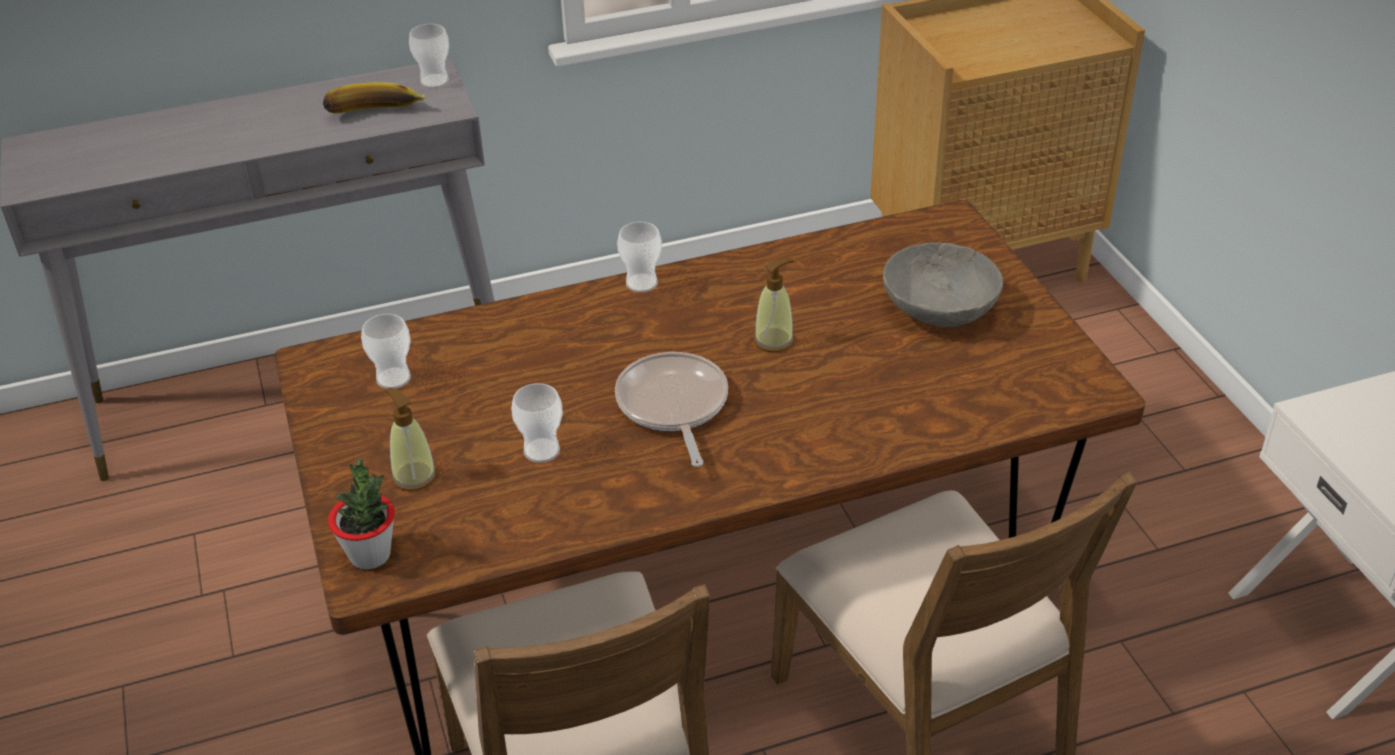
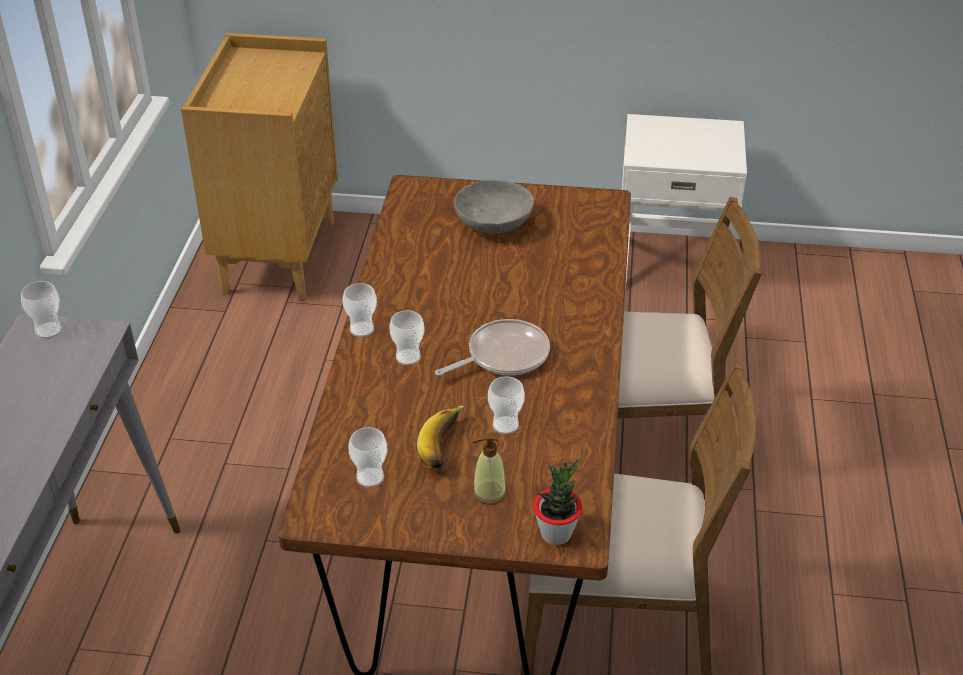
camera: 65 degrees left, 0 degrees up
(375, 115) = (66, 374): banana -> banana (446, 447)
(616, 334) = (408, 357): none -> cup
(673, 406) = (503, 355): frying pan -> frying pan turned 135 degrees clockwise
(774, 340) = (471, 294): soap dispenser -> none

